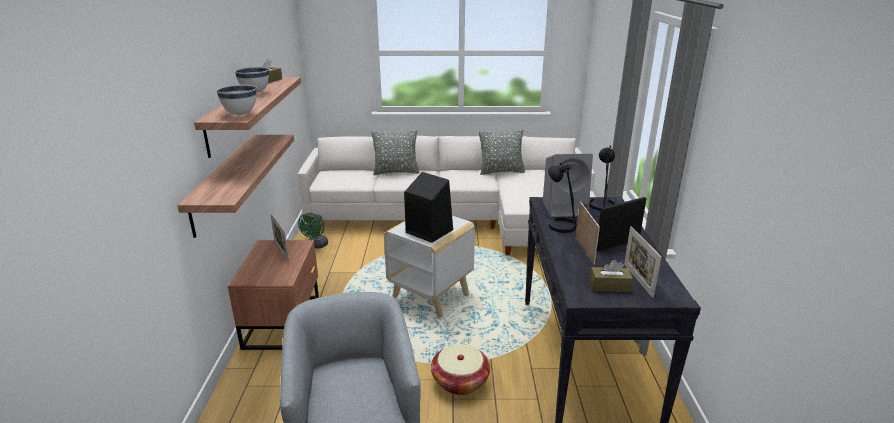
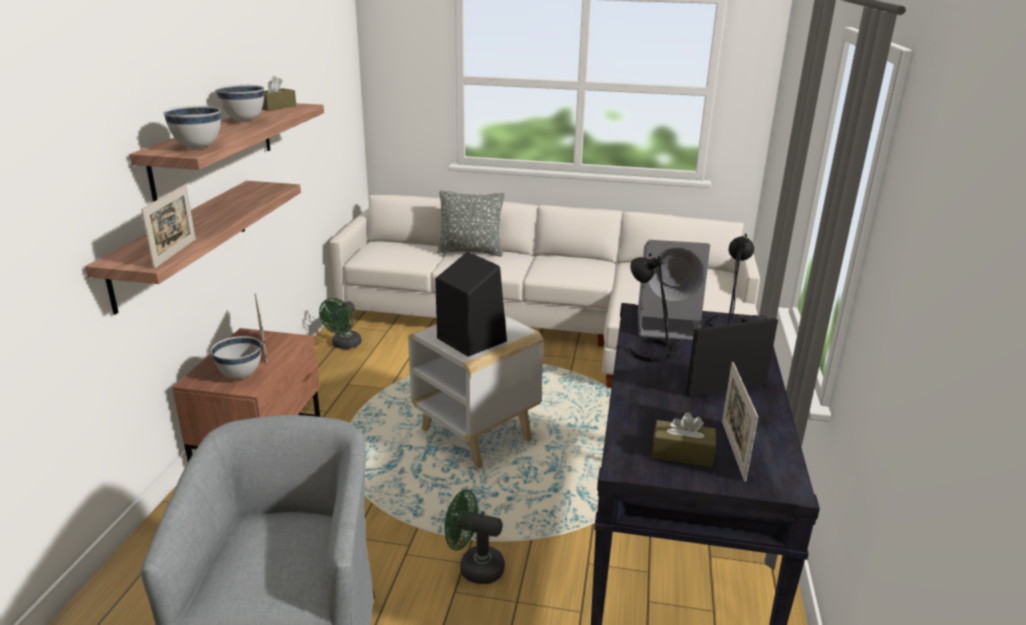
camera: 10 degrees right, 0 degrees up
(274, 273) = (240, 376): none -> white bowl
(460, 381) = (474, 567): basket -> green fan
(501, 171) = (623, 264): grey pillow -> none
(584, 250) = (668, 392): picture frame -> picture frame (175, 253)

